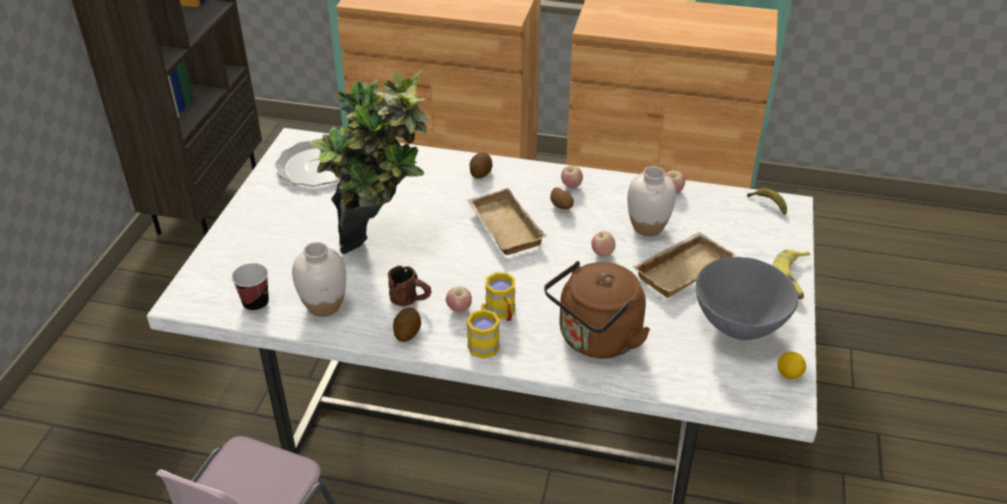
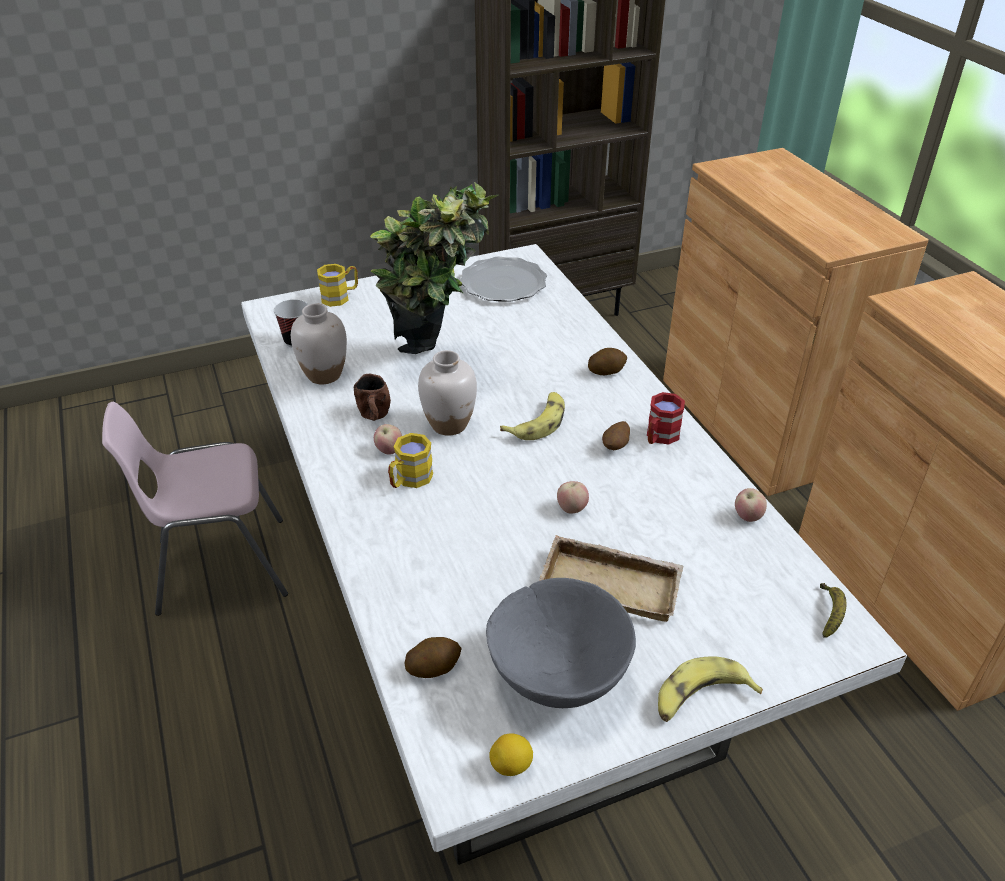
camera: 55 degrees right, 0 degrees up
(407, 332) = (330, 435): potato -> potato (433, 667)
(483, 341) = (357, 486): yellow mug -> yellow mug (340, 297)
(502, 227) = (538, 422): beige tray -> banana
(571, 186) = (659, 437): apple -> red mug
(596, 340) = (426, 564): brown kettle -> none
(647, 227) = (656, 524): white vase -> white vase (449, 424)

